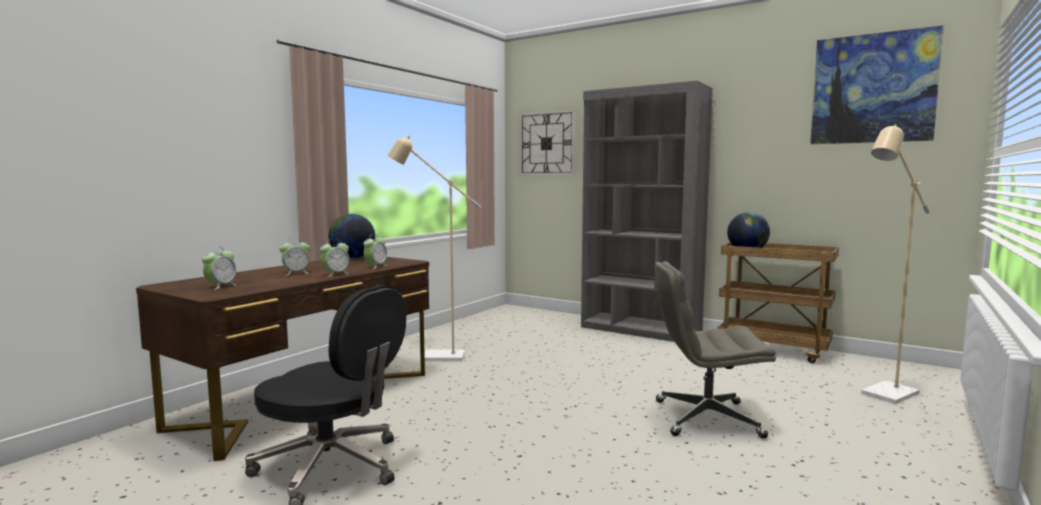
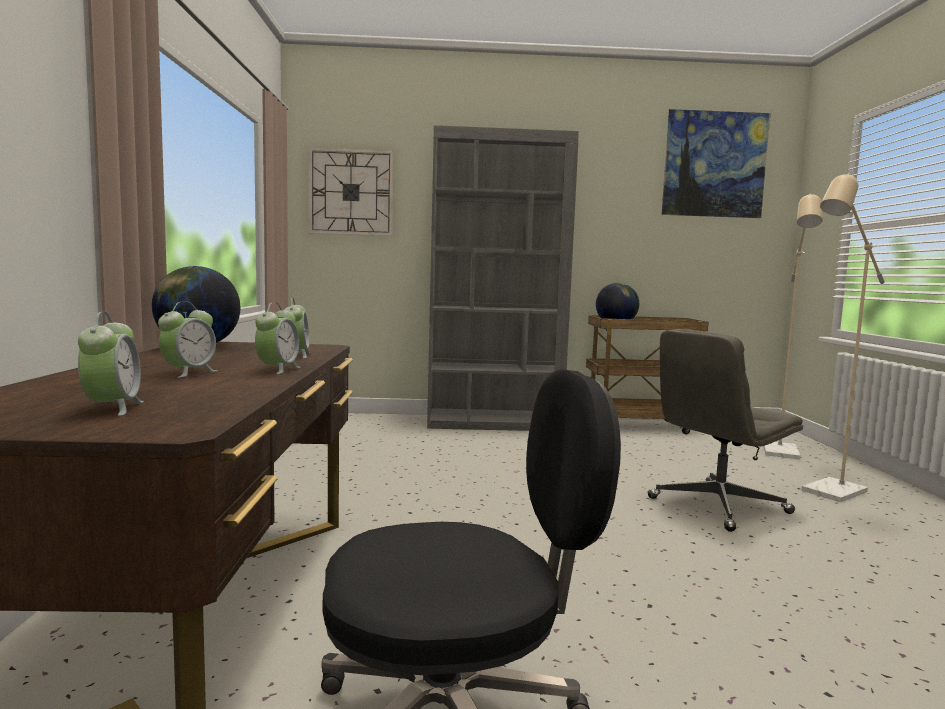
camera: 35 degrees left, 0 degrees up
(434, 357) = (306, 497): beige floor lamp -> beige floor lamp (829, 493)

